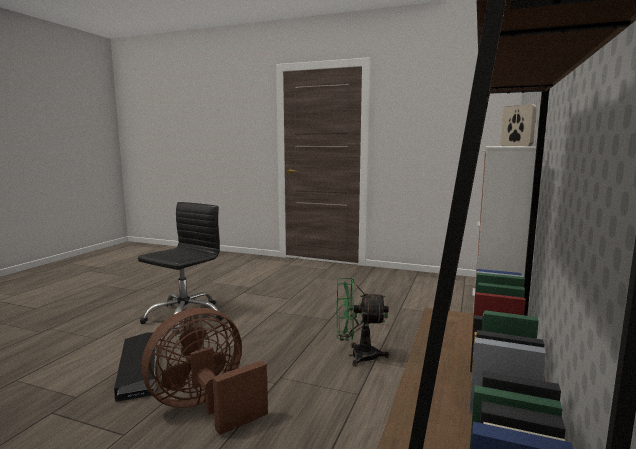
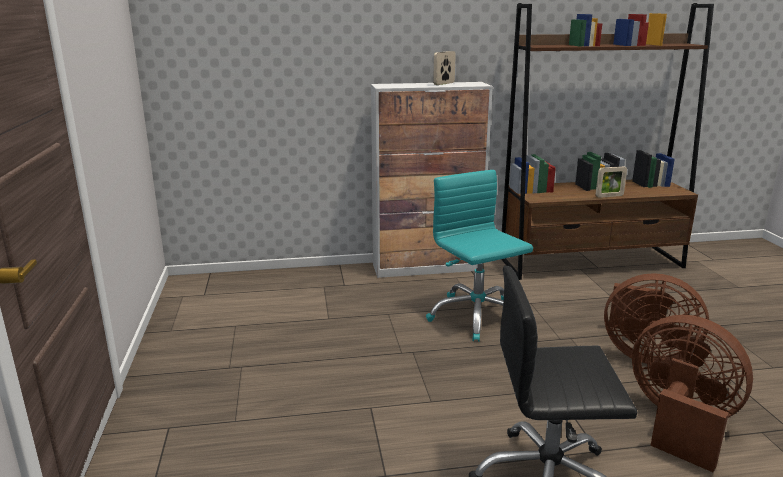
camera: 120 degrees left, 10 degrees up
(139, 370) = (679, 424): black storage box -> brown fan
(357, 356) = (476, 316): green fan -> turquoise office chair
(420, 372) = (609, 196): none -> picture frame

